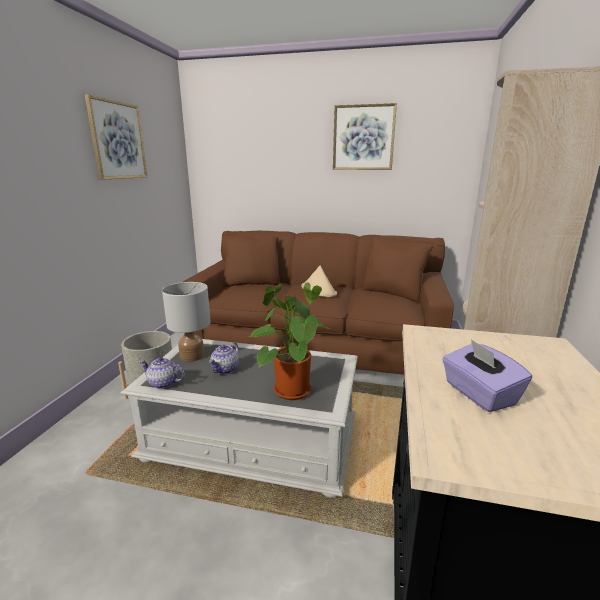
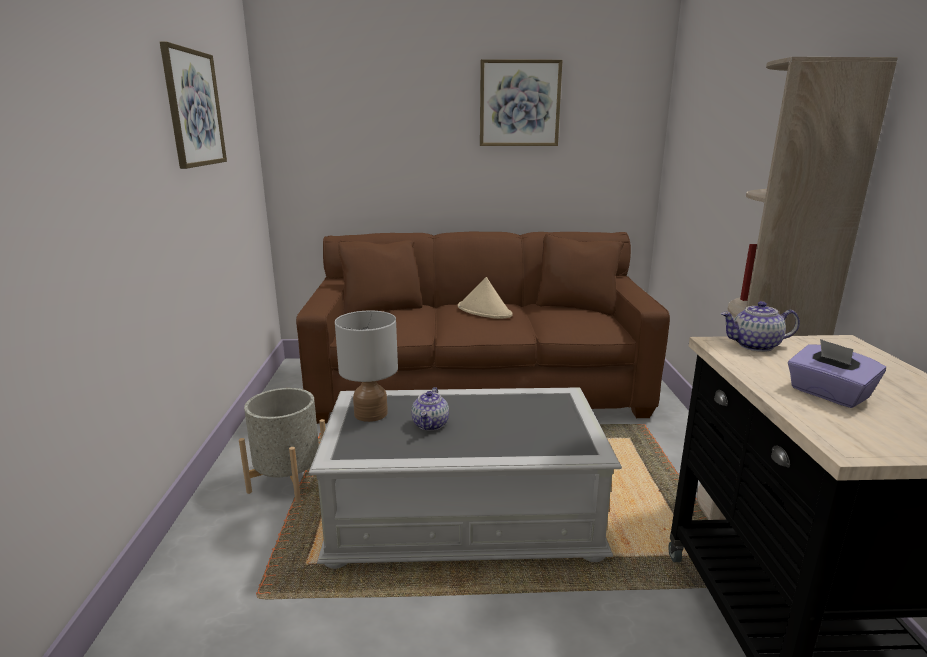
camera: 15 degrees left, 0 degrees up
(163, 383) = (361, 453): teapot -> teapot (755, 346)
(290, 388) = (530, 436): potted plant -> none

